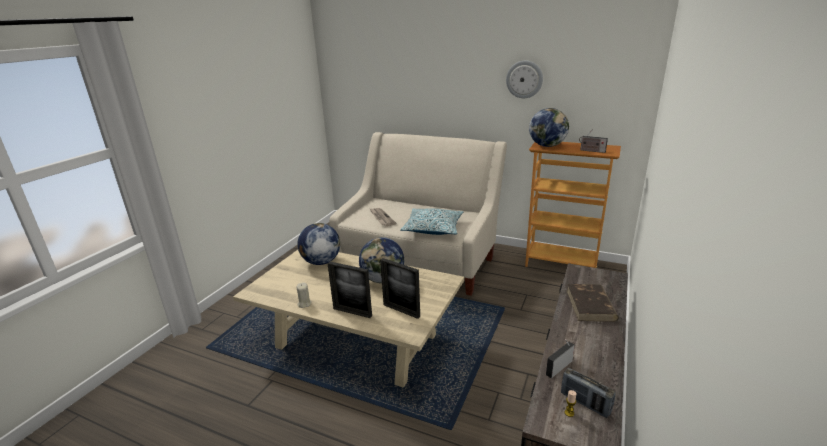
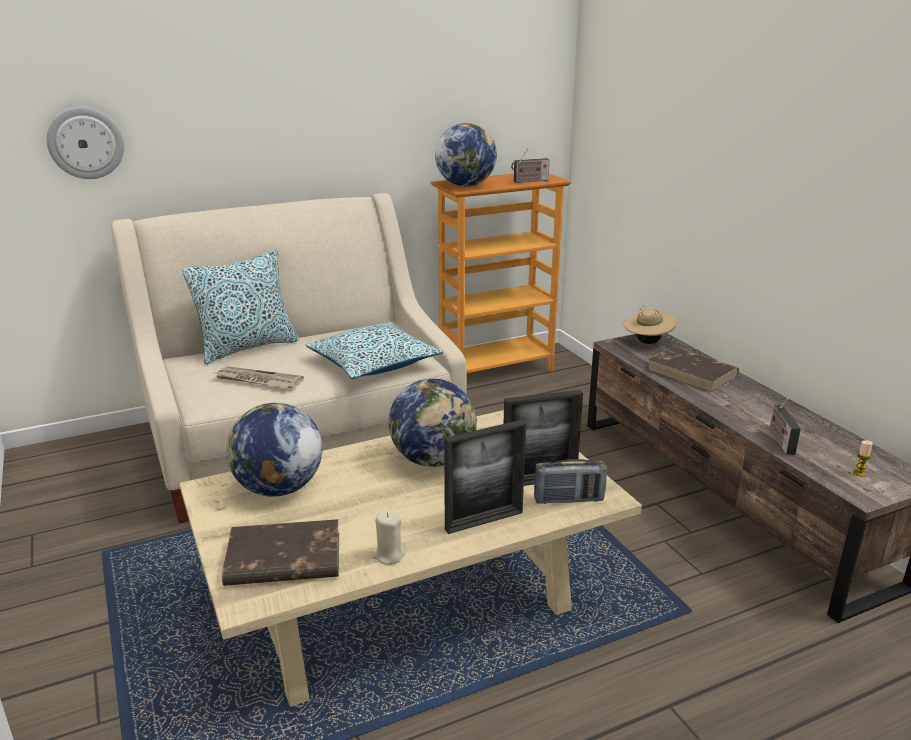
camera: 50 degrees left, 0 degrees up
(279, 286) = (282, 559): none -> brown book
(403, 203) = (247, 347): none -> pillow
(524, 79) = (398, 82): wall clock -> wall clock (86, 143)
(585, 403) = (851, 457): radio -> radio (568, 499)
(601, 277) = (647, 342): none -> beige hat

